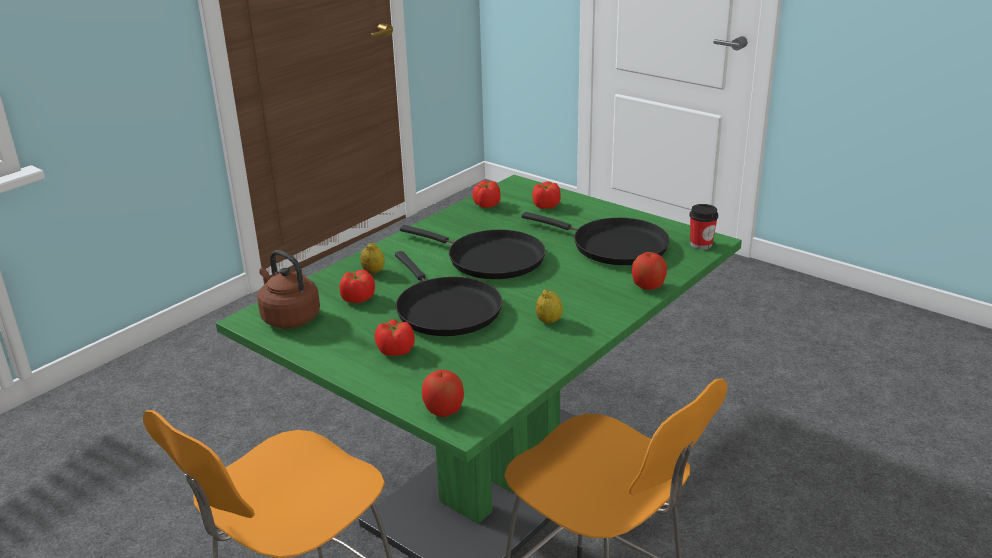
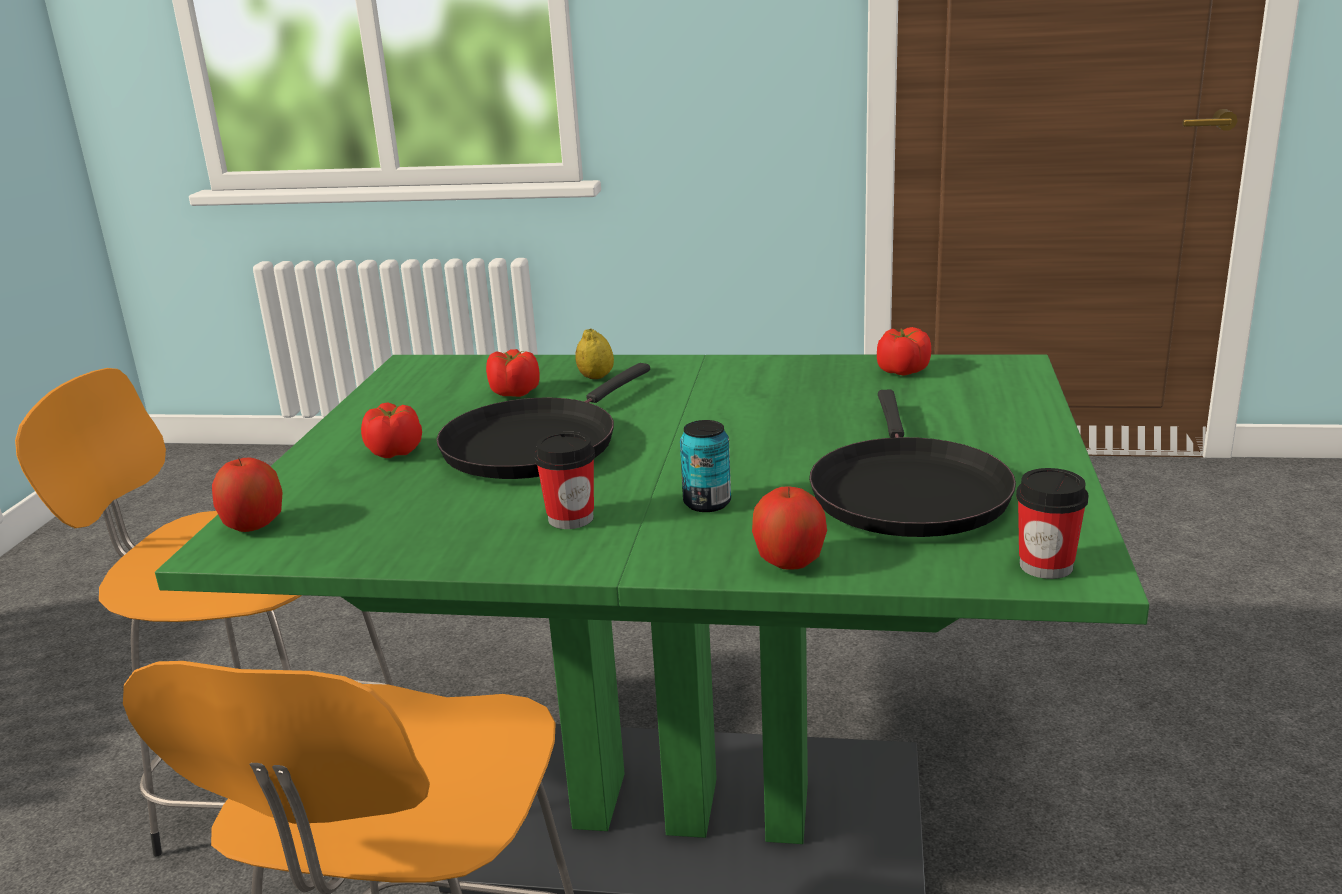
camera: 60 degrees right, 5 degrees down
(289, 317) = (432, 378): brown kettle -> none
(489, 259) = (724, 424): black frying pan -> none
(546, 206) = (971, 404): tomato -> none
(549, 321) = (570, 518): lemon -> cup
(572, 287) = (707, 503): none -> can

